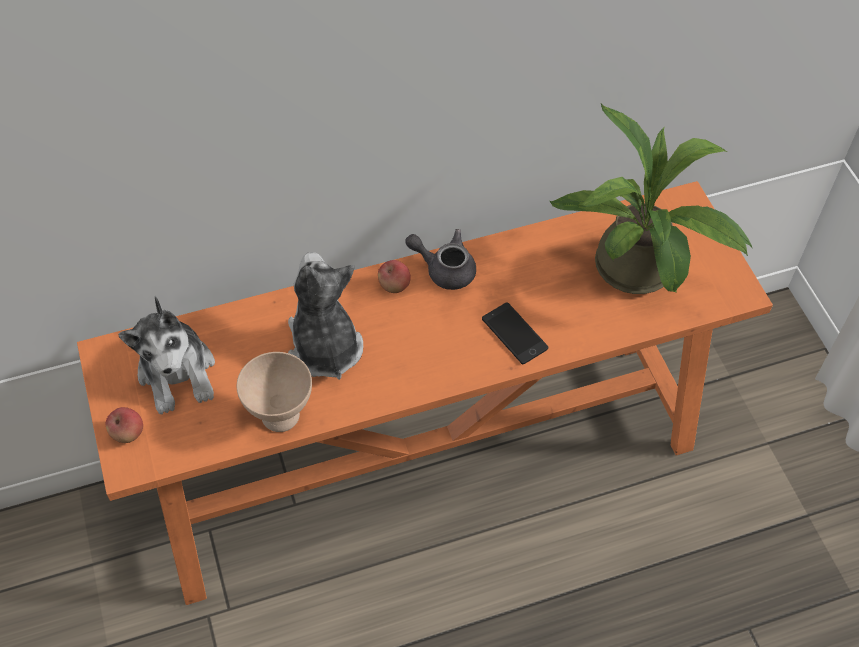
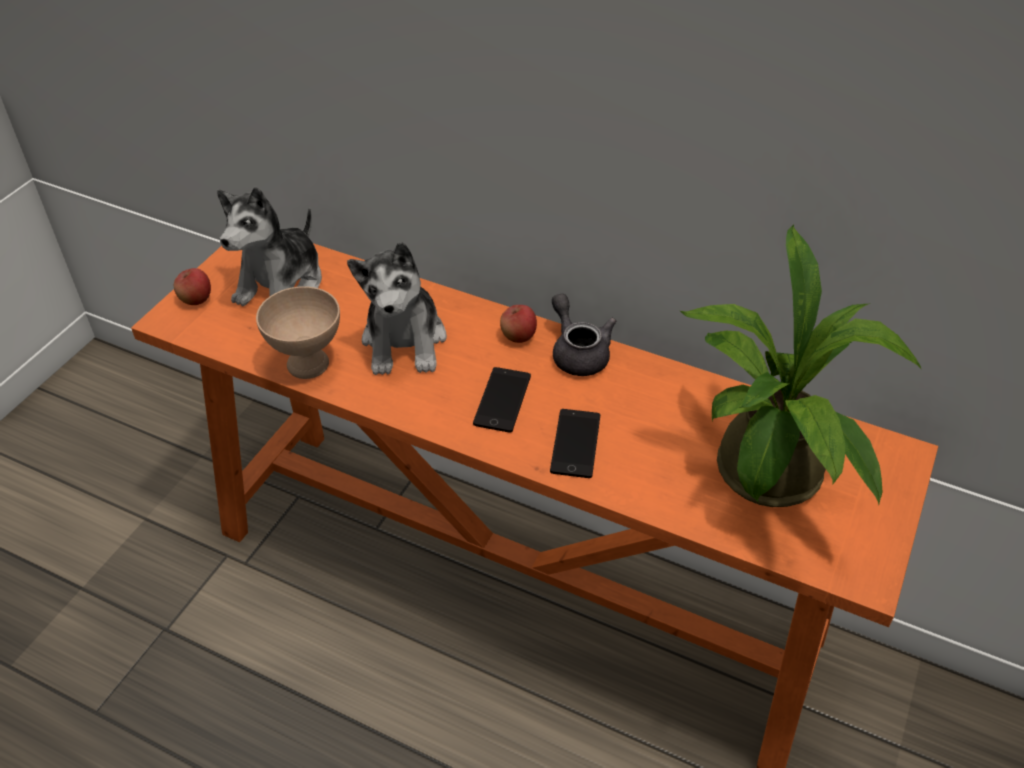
camera: 45 degrees right, 10 degrees down
(324, 347) = (405, 341): plush toy -> plush toy turned 150 degrees clockwise
(438, 339) = (502, 400): none -> phone

